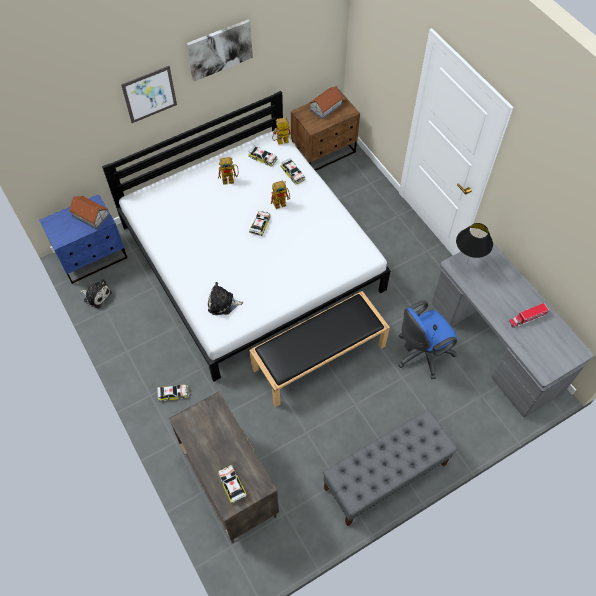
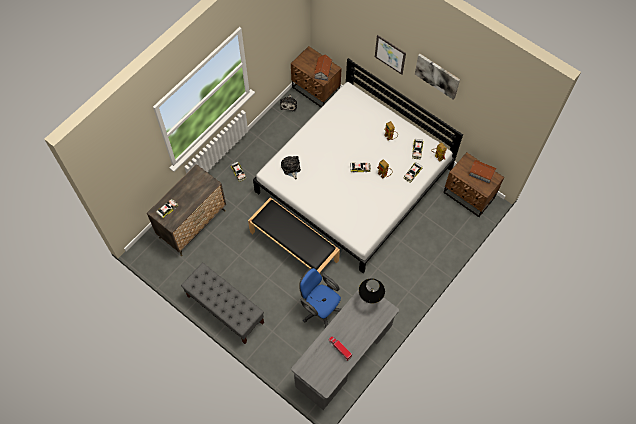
camera: 70 degrees right, 5 degrees up
(93, 257) = (315, 90): blue nightstand -> brown nightstand

